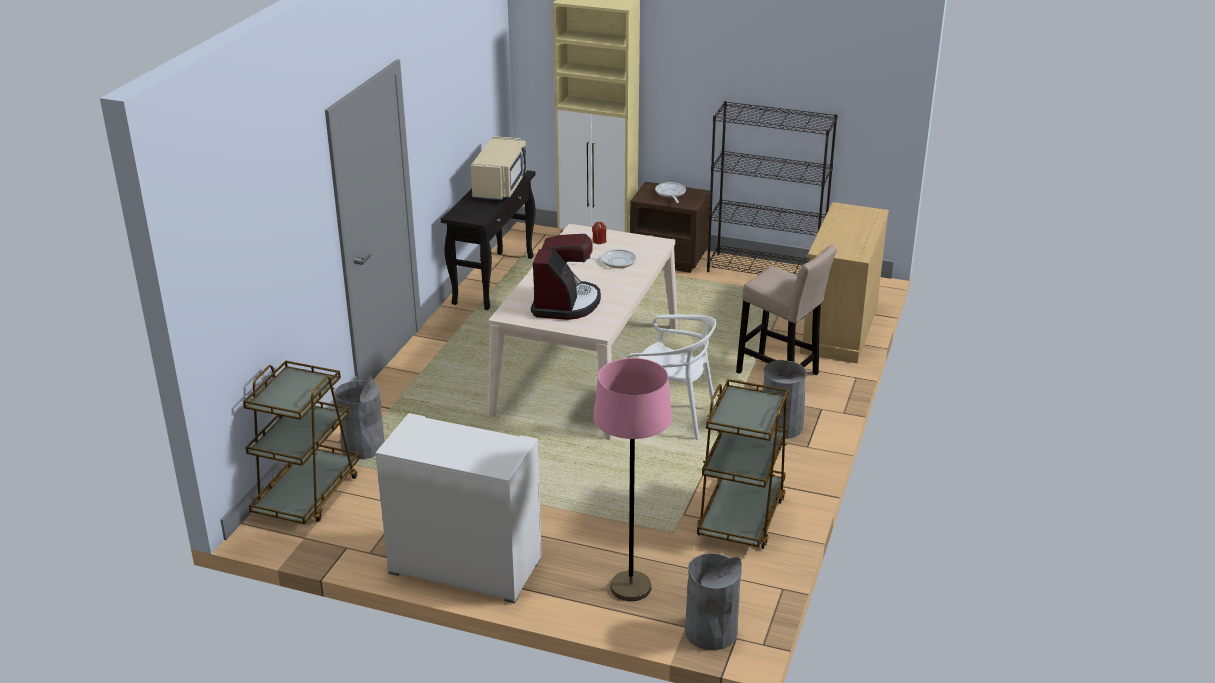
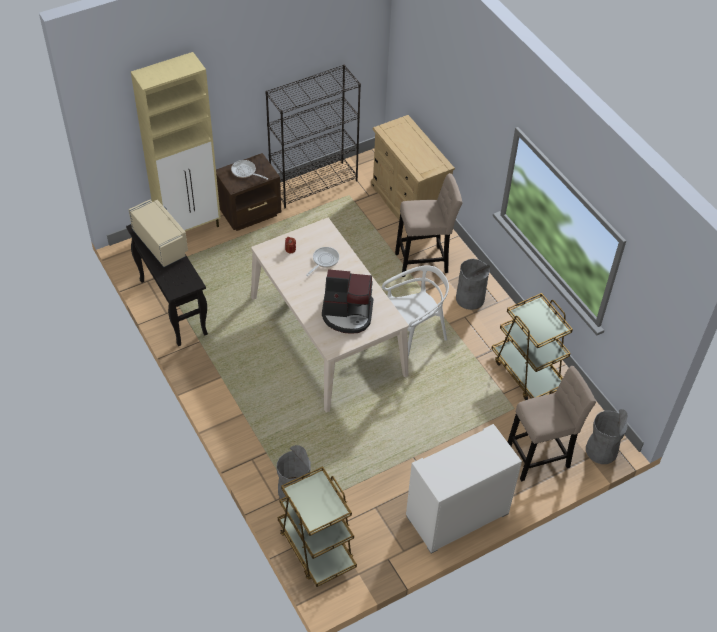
camera: 50 degrees left, 20 degrees up
(565, 303) = (347, 314): coffee machine -> coffee machine turned 135 degrees clockwise
(630, 587) = (540, 457): pink floor lamp -> beige stool

